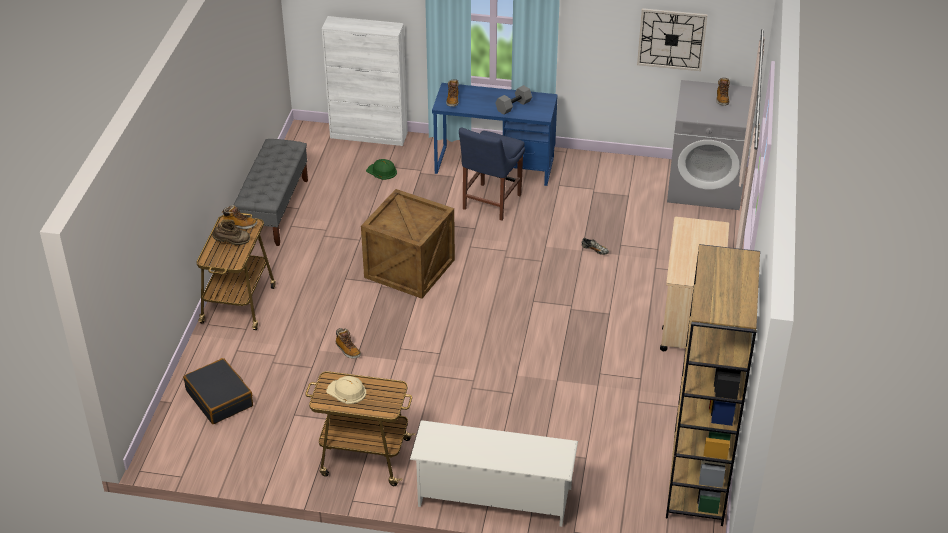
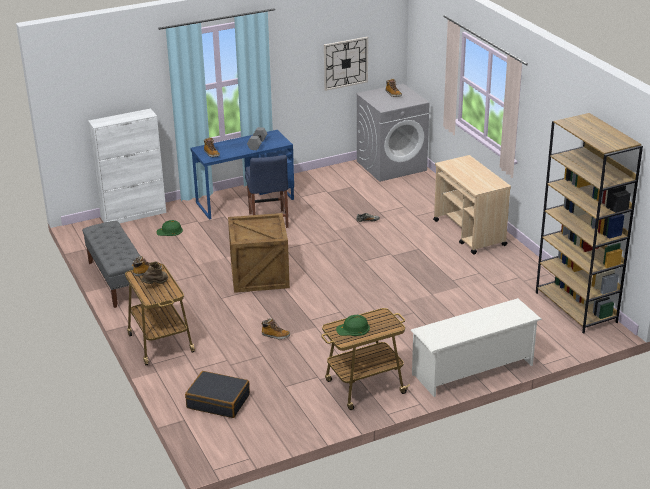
camera: 35 degrees left, 10 degrees down
(347, 391) = (353, 329): beige hard hat -> green hard hat

